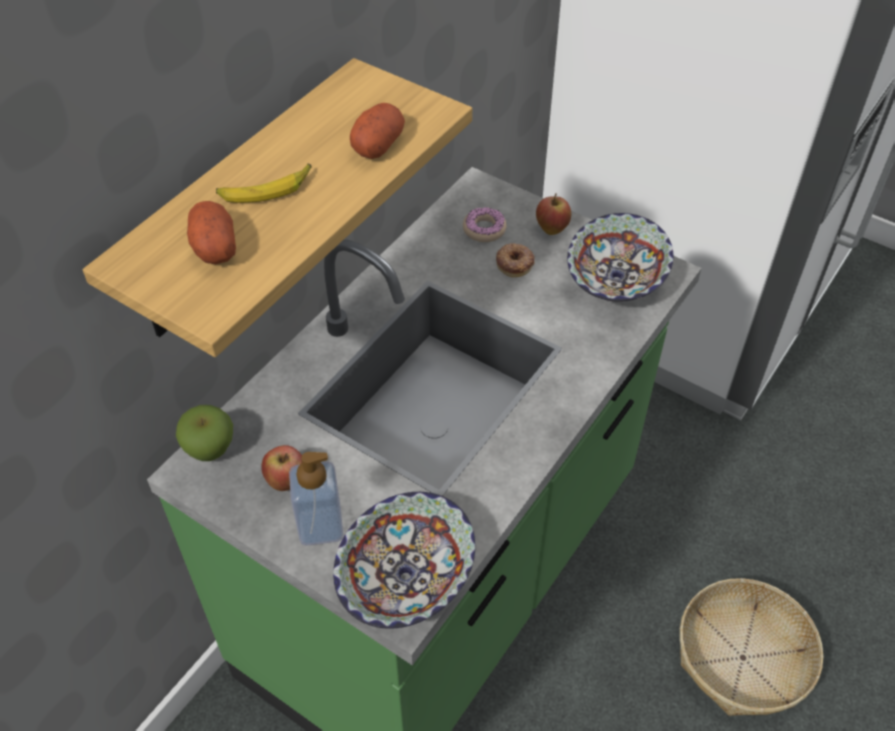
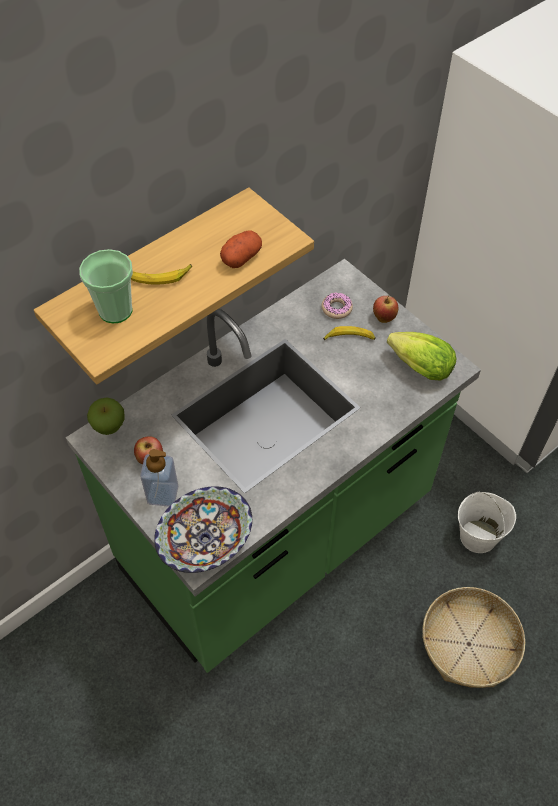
camera: 15 degrees right, 5 degrees up
(214, 246) = (115, 310): potato -> cup
(515, 263) = (349, 338): donut -> banana
(617, 280) = (416, 366): bowl -> lettuce
(707, 514) = (478, 536): none -> white bucket

